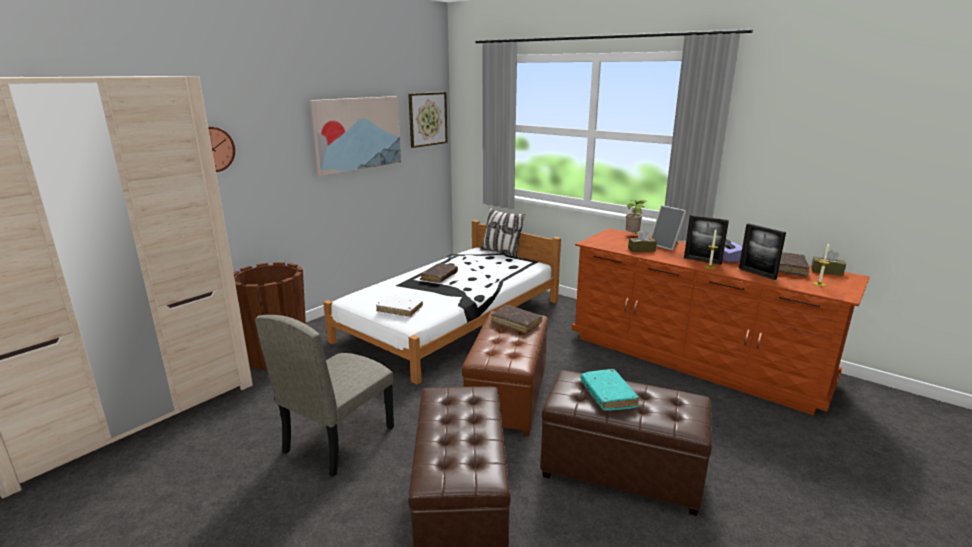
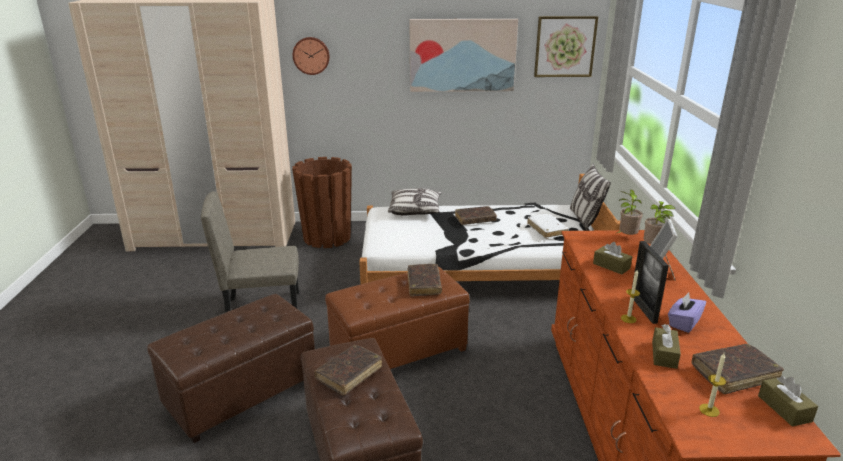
camera: 50 degrees right, 5 degrees up
(380, 288) = (415, 211): none -> pillow
(399, 310) = (390, 234): white book -> white book (547, 230)
(608, 395) = (349, 374): turquoise book -> brown book
(609, 235) = (626, 237): none -> potted plant
(757, 273) = (664, 354): picture frame -> brown tissue box

